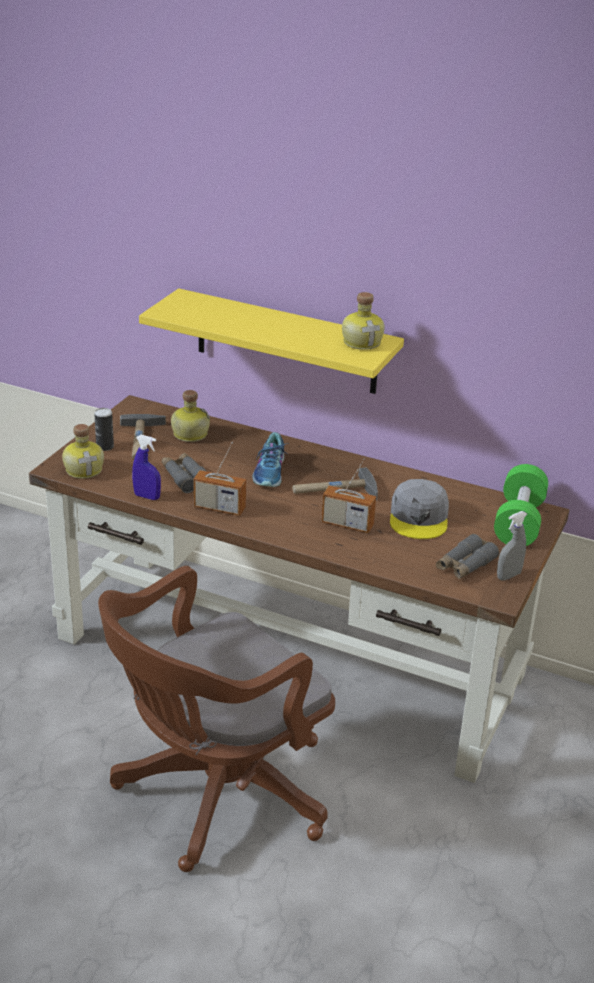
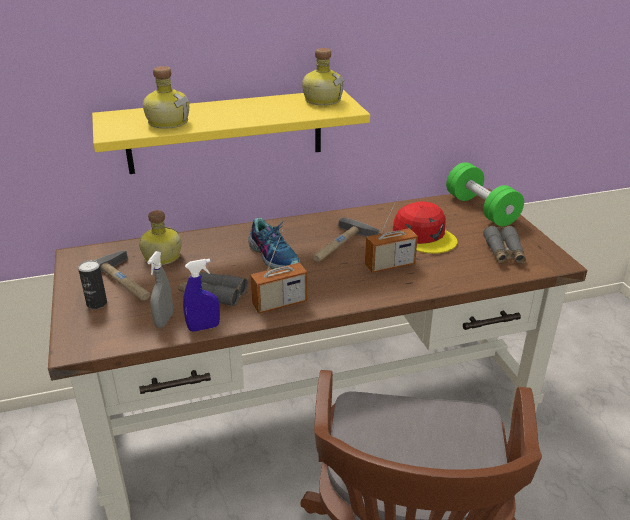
camera: 40 degrees left, 0 degrees up
(84, 469) = (106, 334): bottle -> bottle (168, 122)
(419, 518) = (424, 236): grey cap -> red cap
(508, 576) = (537, 246): grey spray bottle -> grey spray bottle (164, 320)

